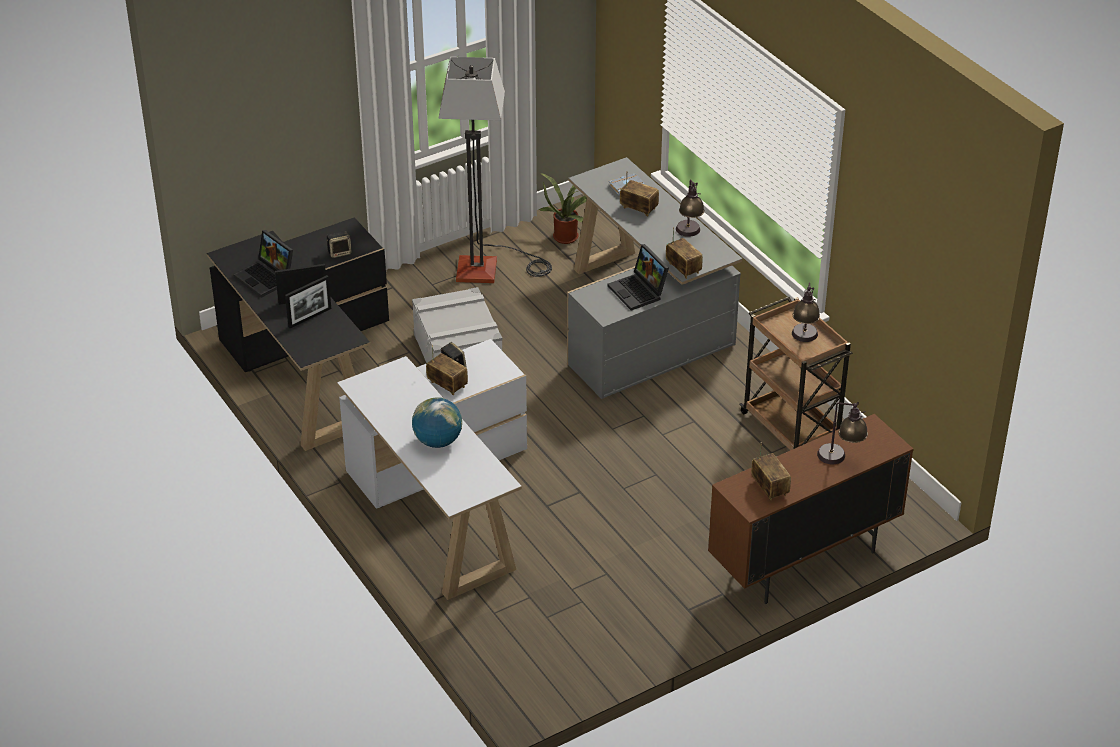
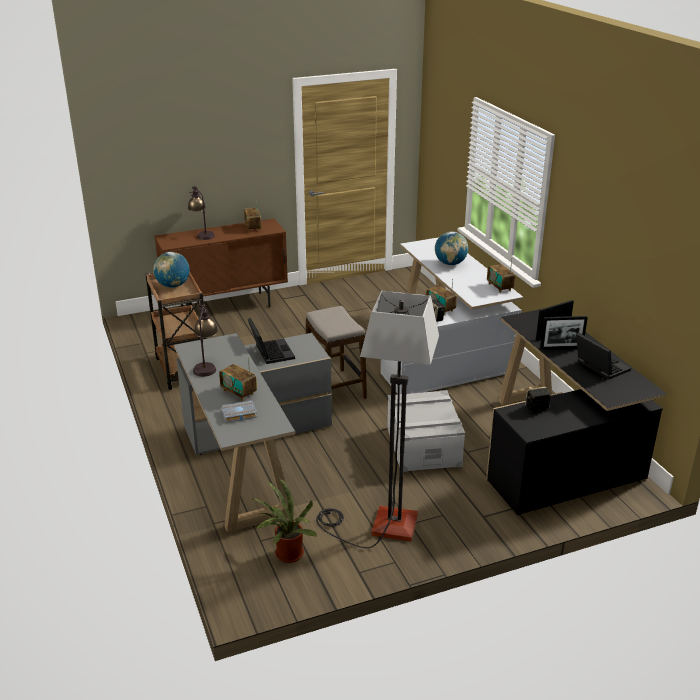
camera: 170 degrees left, 10 degrees down
(579, 420) = (335, 388): none -> stool
(683, 268) = (229, 341): radio -> radio (500, 287)
(804, 340) = (173, 286): table lamp -> globe

